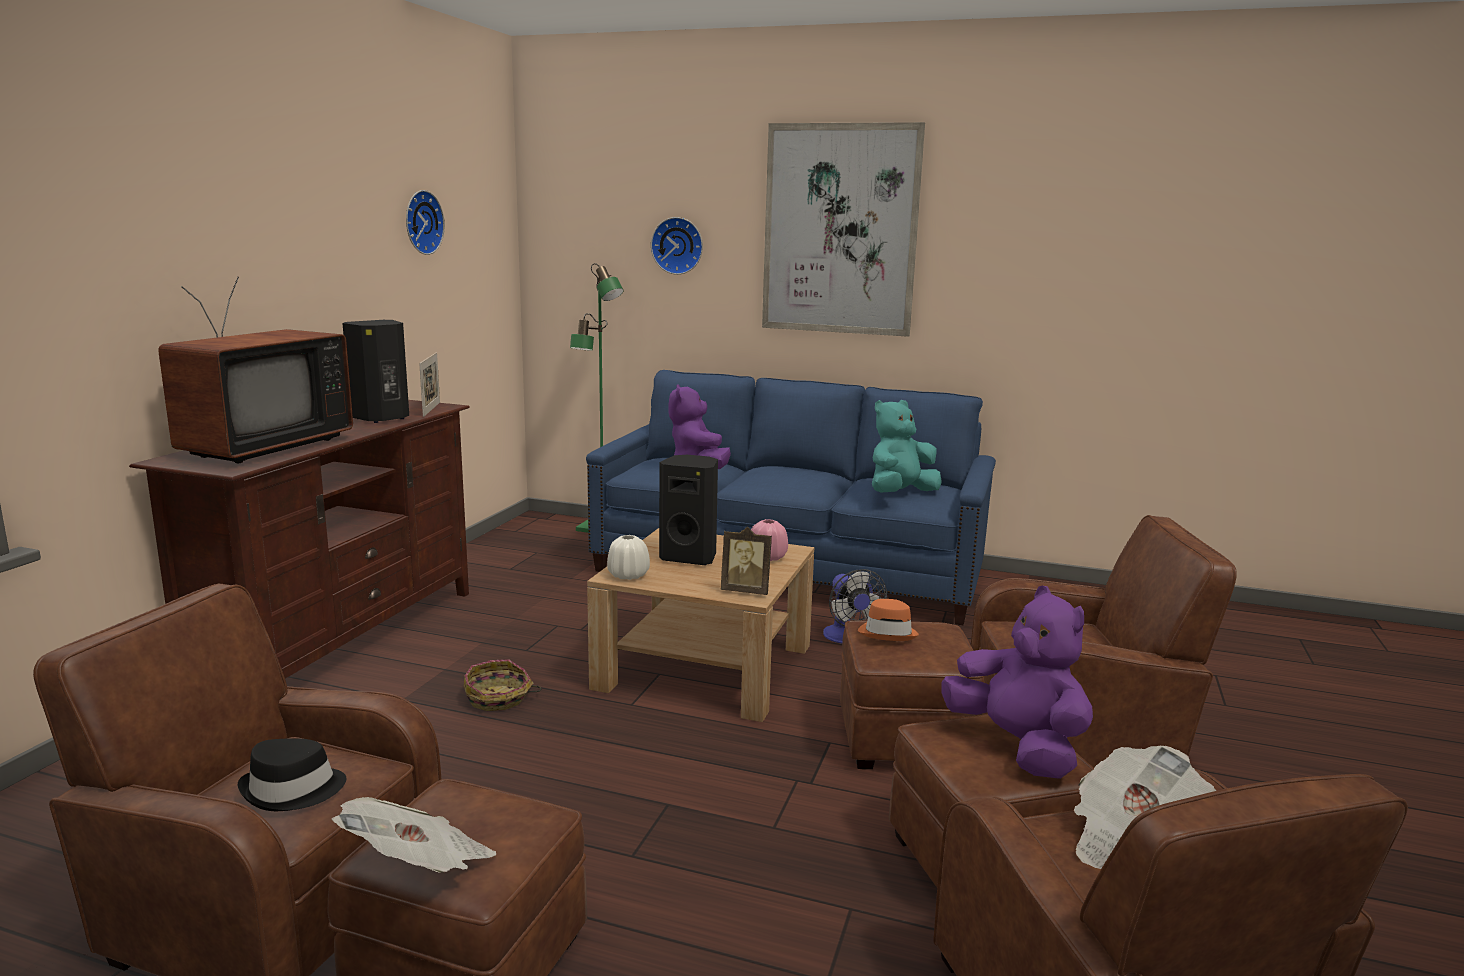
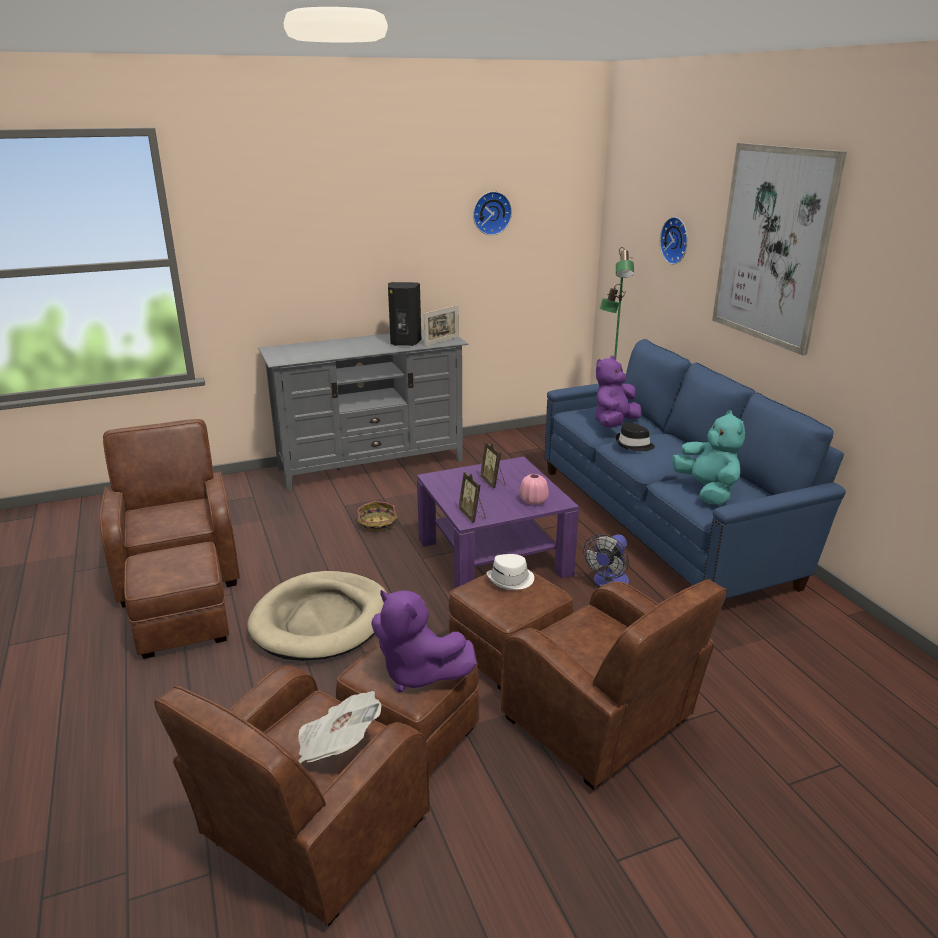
camera: 50 degrees right, 10 degrees up
(258, 447) = (315, 349): television -> none
(293, 790) = (163, 519): black hat -> black hat (634, 444)
(342, 641) = (371, 464): brown tv stand -> grey tv stand
(420, 868) = (142, 569): newspaper -> none
(628, 575) = (439, 480): white vase -> none
(653, 830) = (321, 620): none -> beige dog bed
(690, 557) = (493, 482): black speaker -> picture frame
(705, 666) = (493, 557): brown coffee table -> purple coffee table
(888, 633) = (511, 579): orange hat -> white hat
(900, 494) = (707, 491): turquoise plush toy -> turquoise plush toy turned 60 degrees clockwise
(1017, 746) = (417, 673): purple plush toy -> purple plush toy turned 105 degrees clockwise

